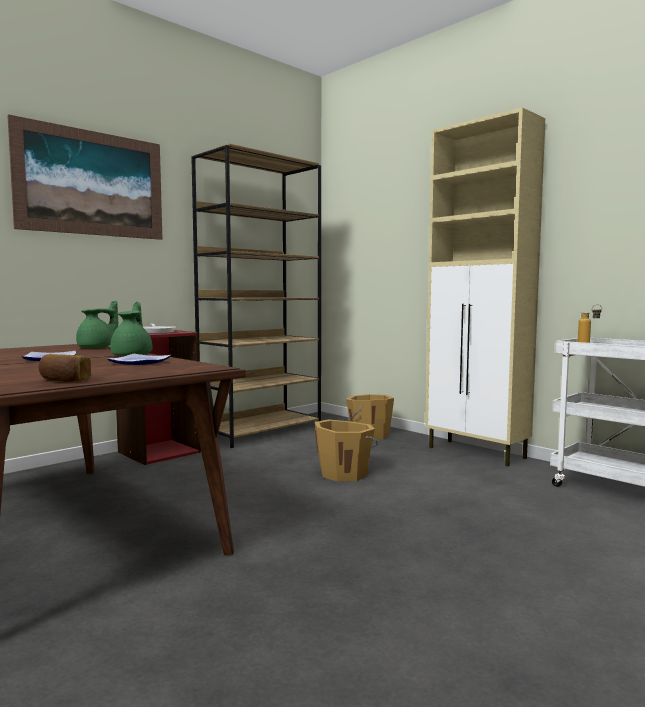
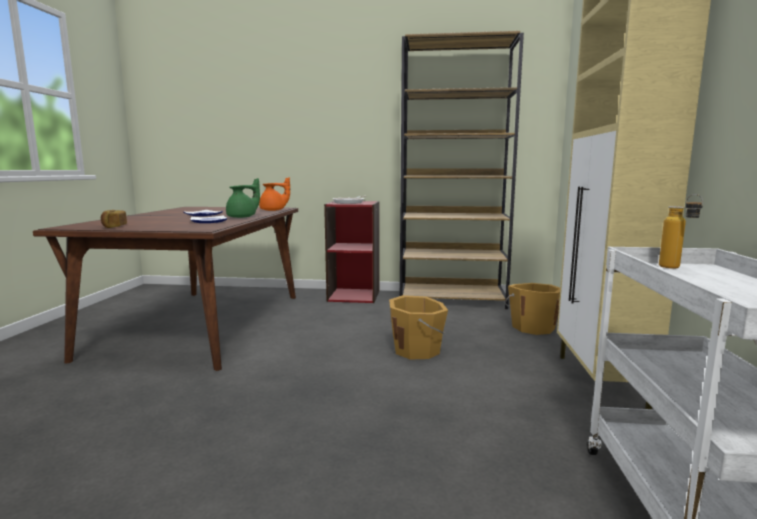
camera: 50 degrees right, 5 degrees up
(91, 183) = (321, 89): picture -> none
(98, 347) = (273, 210): green teapot -> orange teapot

